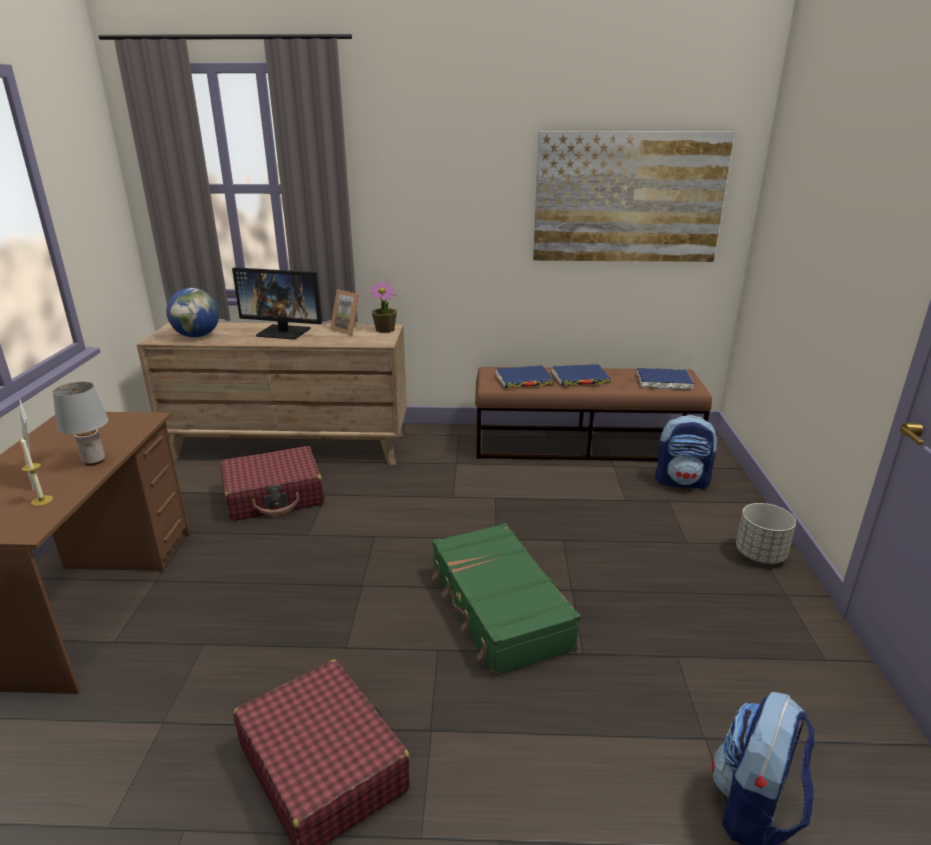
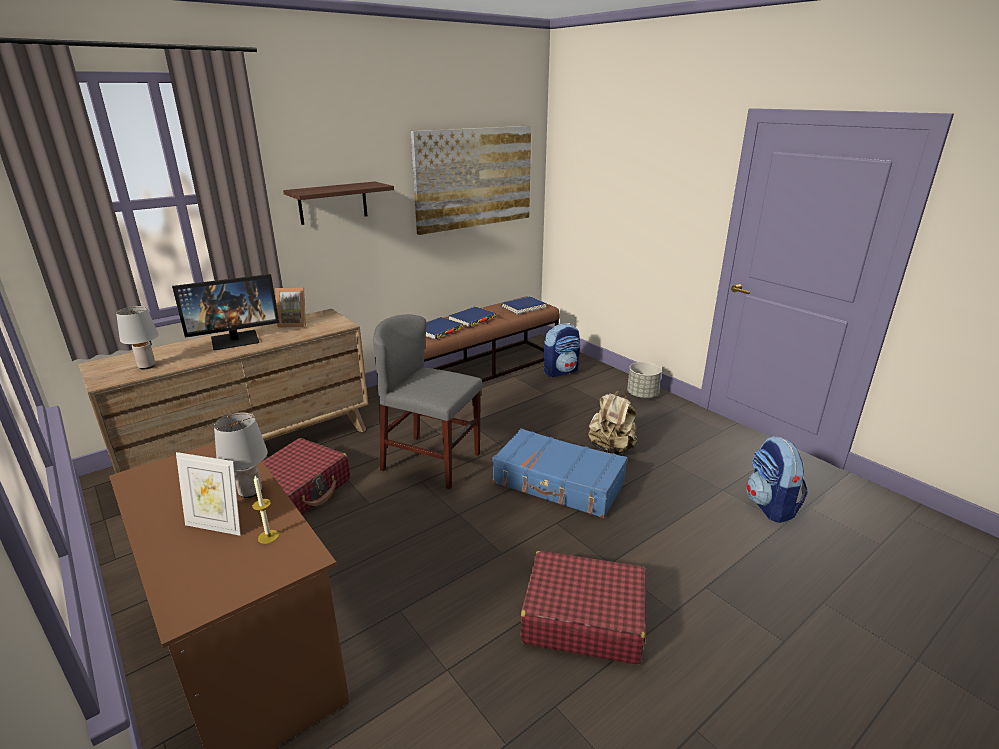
camera: 40 degrees left, 0 degrees up
(197, 336) = (147, 366): globe -> grey table lamp
(385, 330) = (326, 315): potted plant -> none
(408, 521) = (431, 462): none -> grey chair
(429, 208) = (333, 203): none -> shelf
(498, 609) = (558, 484): green suitcase -> blue suitcase
(617, 603) = (611, 449): none -> beige backpack

